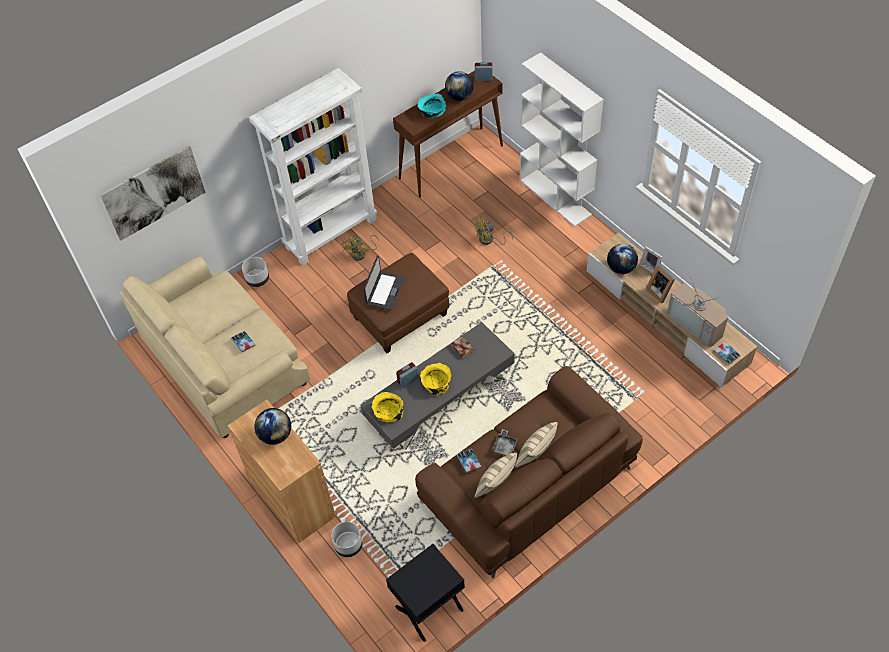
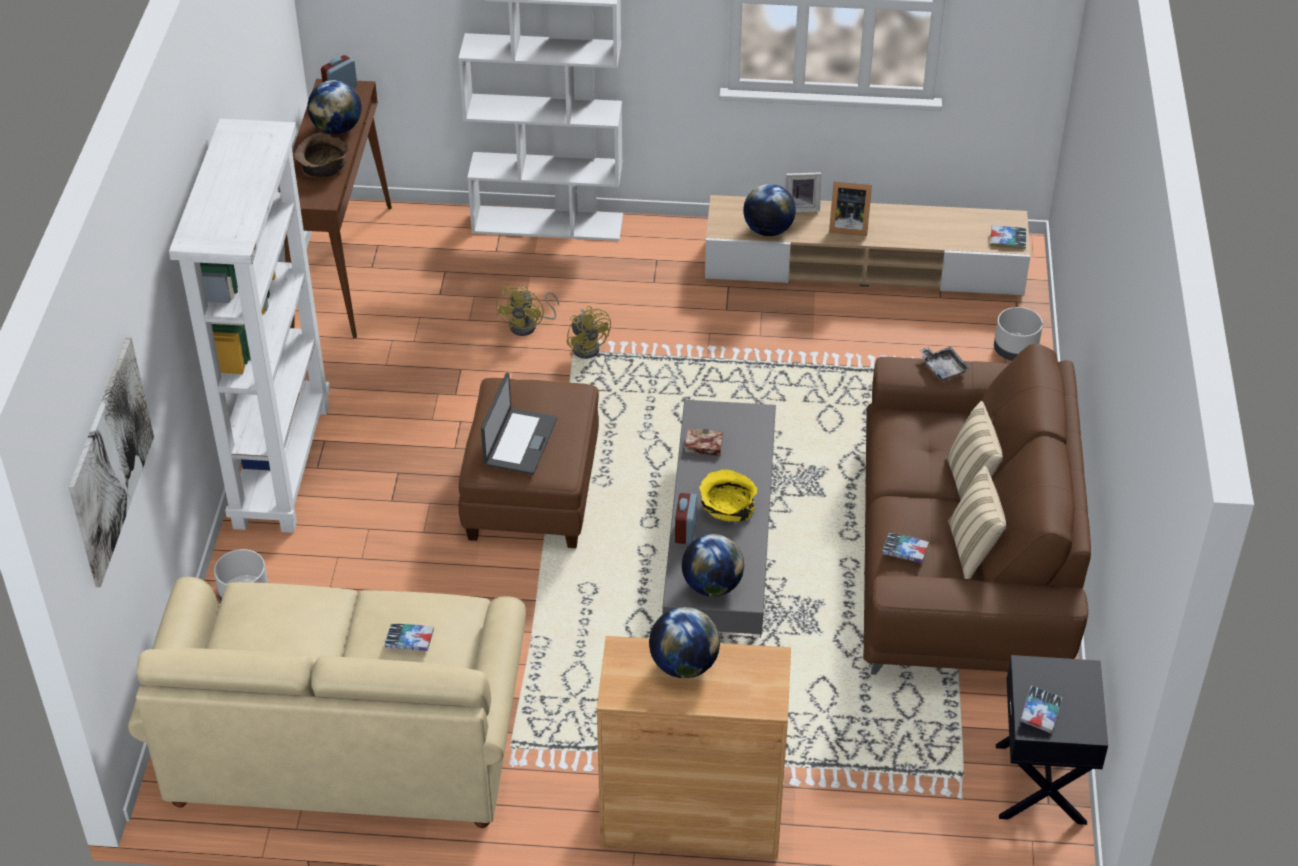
camera: 50 degrees left, 10 degrees down
(348, 545) = (845, 804): grey planter -> grey planter (1014, 351)
(361, 254) = (366, 458): yellow fan -> yellow fan (588, 346)
(385, 291) = (519, 441): laptop -> laptop turned 45 degrees clockwise
(388, 412) = (712, 586): yellow bowl -> globe
(410, 577) = (1040, 712): none -> book
(432, 112) = (323, 167): turquoise bowl -> brown bowl
(505, 446) = (921, 501): grey tray -> grey tray (943, 368)
(697, 323) = (934, 230): television -> none

